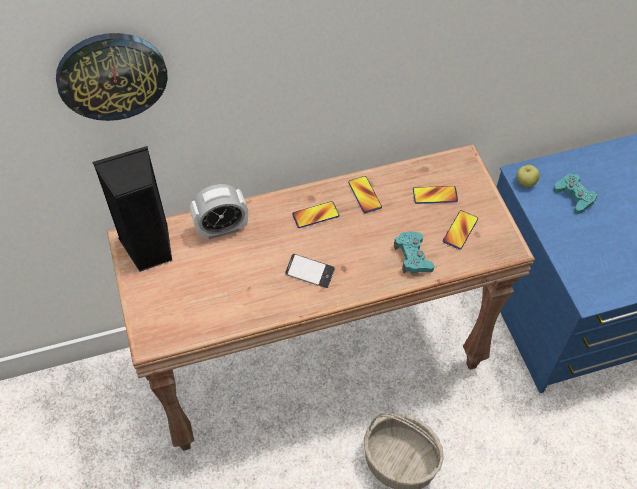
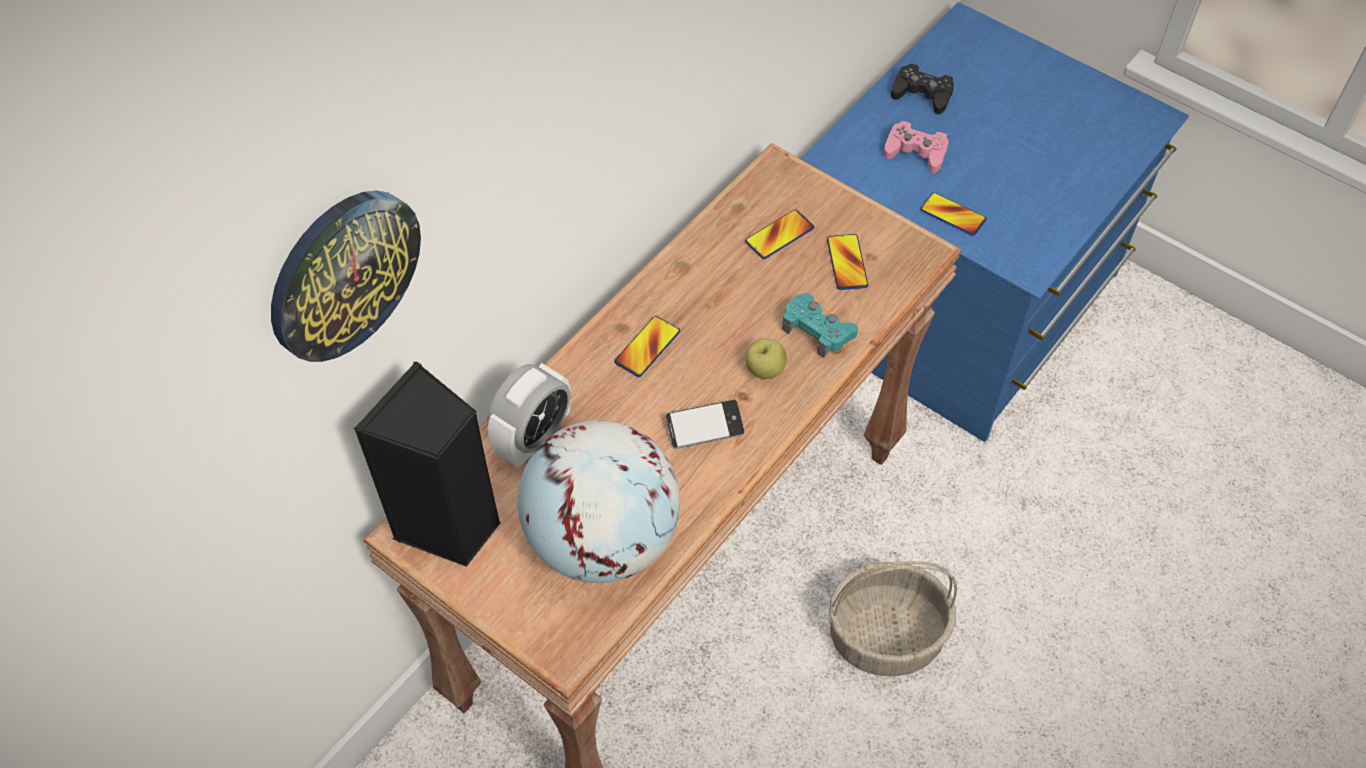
camera: 35 degrees left, 0 degrees up
(212, 298) = (603, 540): none -> globe
(364, 195) = (689, 284): phone -> phone (953, 215)
(525, 182) = (844, 165): apple -> apple (764, 370)
(574, 196) = (915, 152): turquoise game controller -> pink game controller
(605, 166) = (922, 94): none -> black game controller

